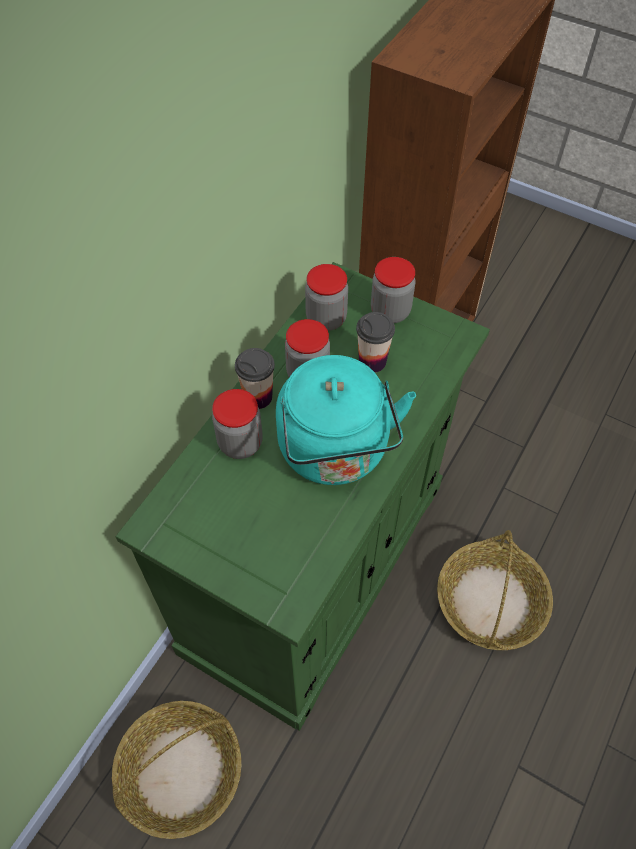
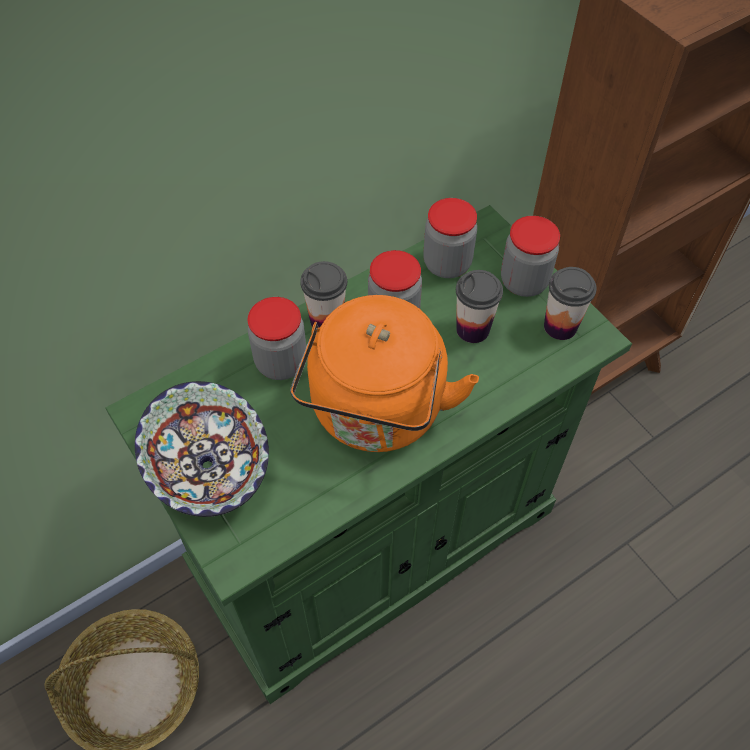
camera: 25 degrees right, 0 degrees up
(227, 547) = (206, 466): none -> bowl
(336, 453) = (376, 413): turquoise kettle -> orange kettle
(434, 335) = (560, 326): none -> cup
(490, 601) = (547, 663): basket -> none

